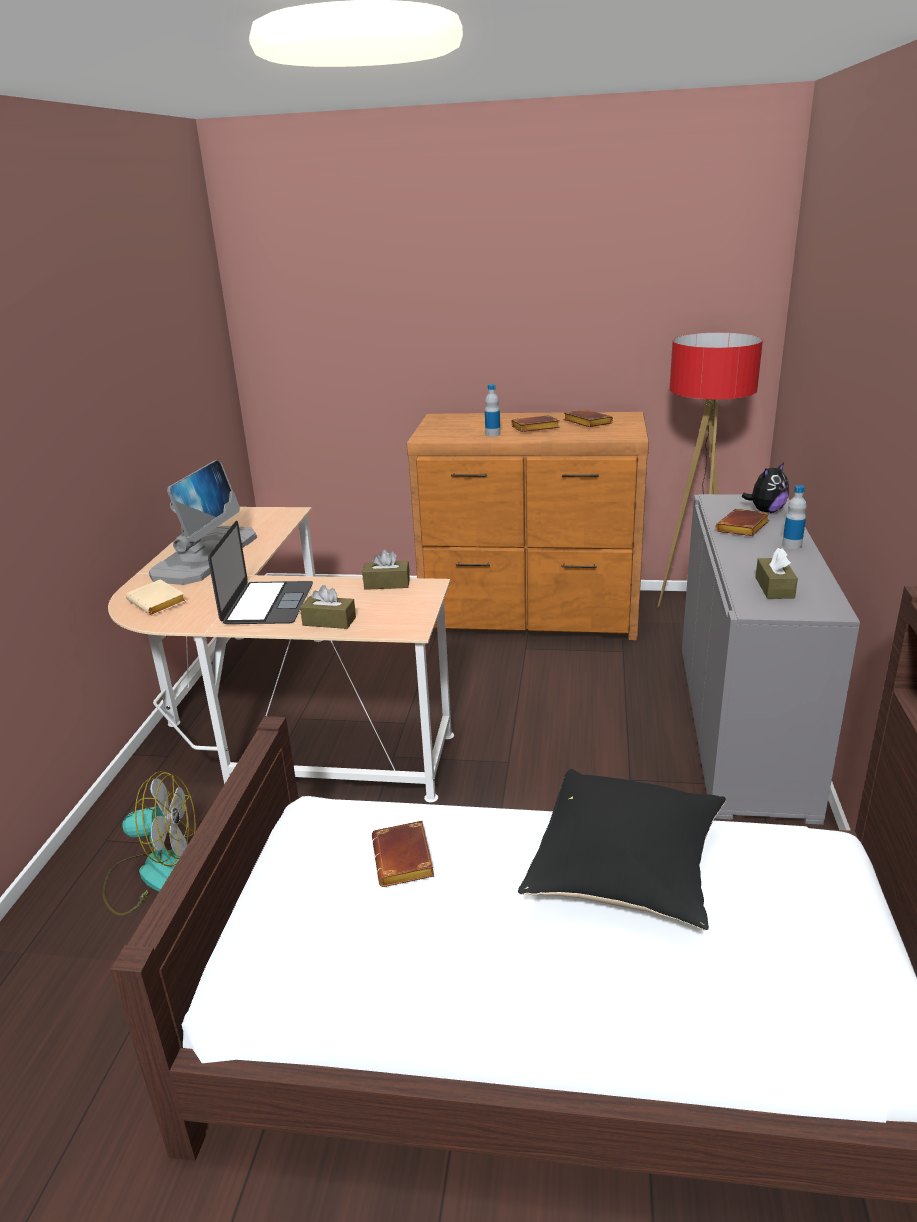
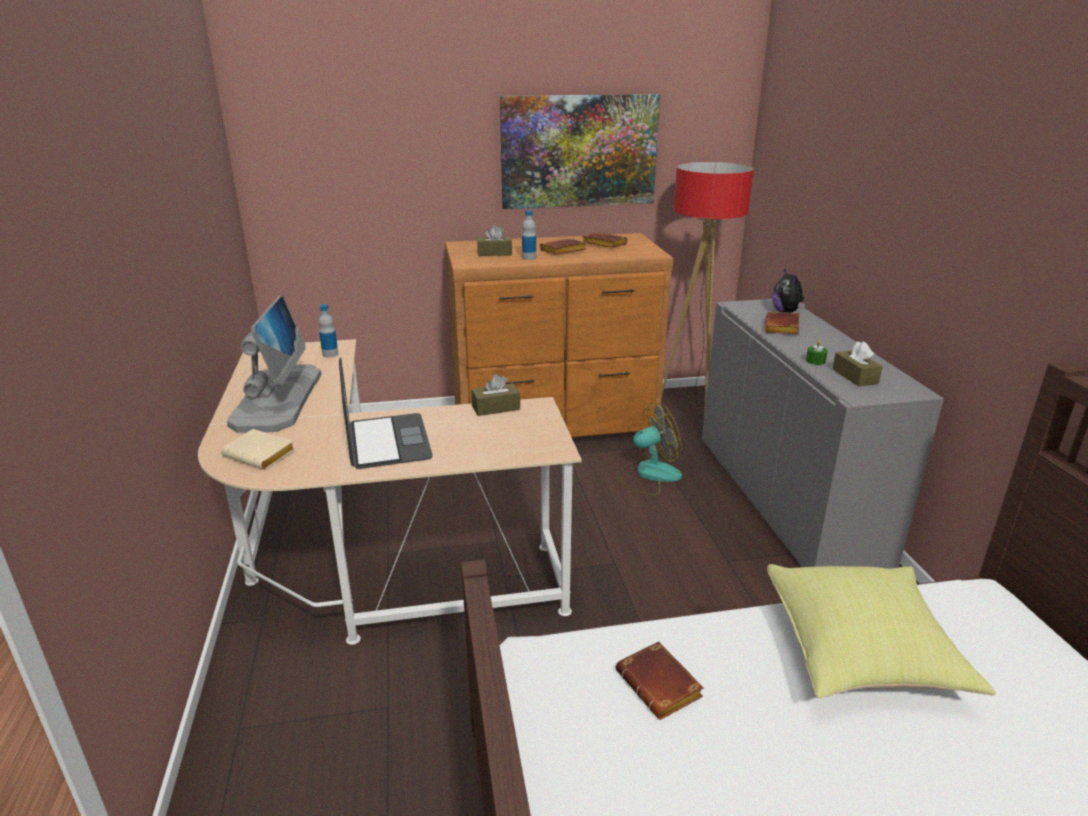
camera: 20 degrees left, 0 degrees up
(153, 875) = (318, 756): fan -> fan (648, 475)
(329, 621) = (468, 452): brown tissue box -> brown tissue box (494, 253)
(572, 320) = (579, 151): none -> picture
(626, 873) = (862, 654): black pillow -> yellow pillow
(744, 567) = (815, 361): none -> green candle
(766, 511) = (786, 312): plush toy -> plush toy turned 135 degrees clockwise
(791, 545) = (833, 339): bottle -> bottle (330, 354)

